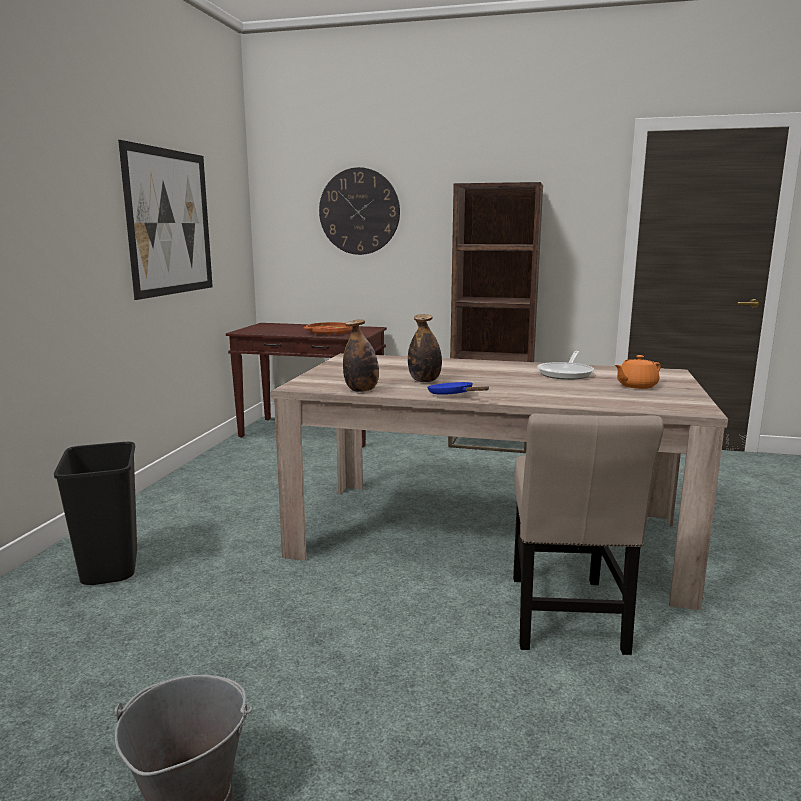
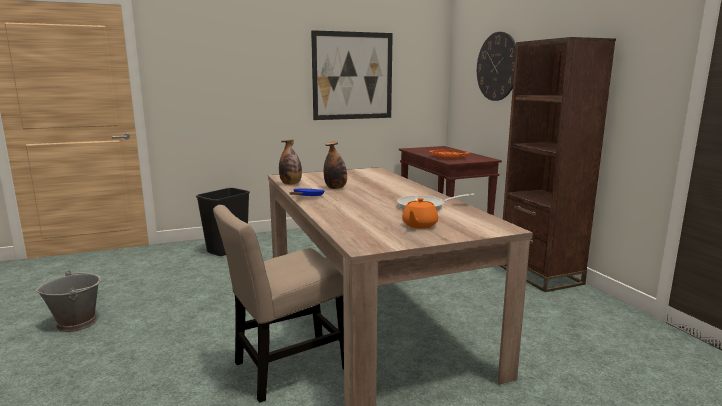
camera: 55 degrees right, 0 degrees up
(636, 386) = (419, 225): orange teapot -> orange teapot turned 90 degrees counterclockwise

